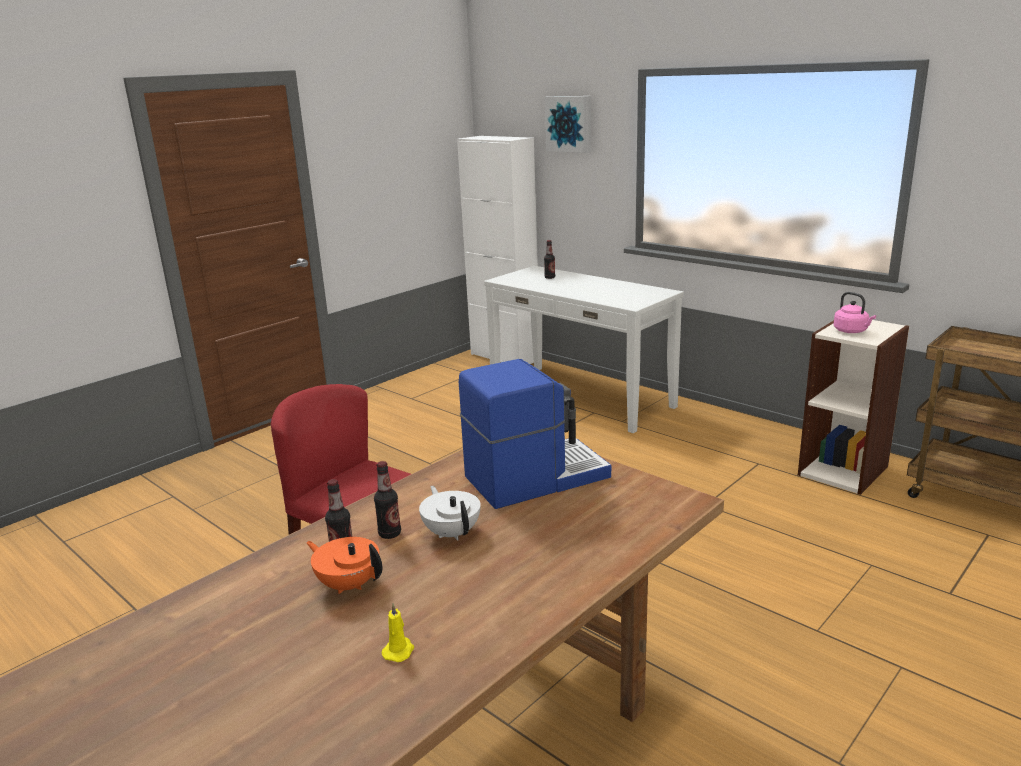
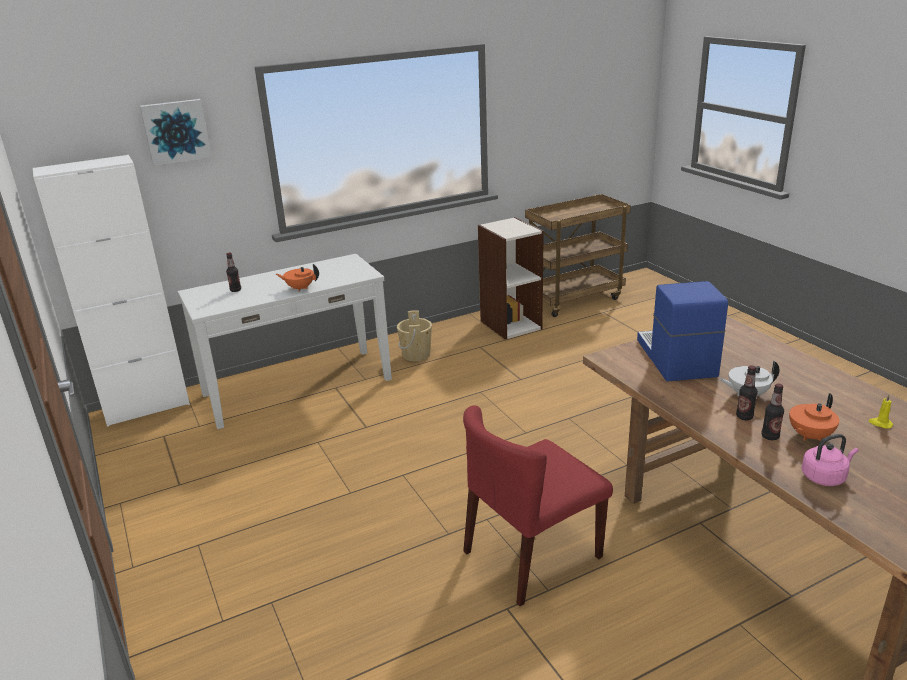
camera: 70 degrees left, 5 degrees up
(573, 292) = (300, 288): none -> orange teapot
(698, 433) = (416, 354): none -> beige bucket
(851, 331) = (511, 230): pink kettle -> pink kettle (825, 477)

